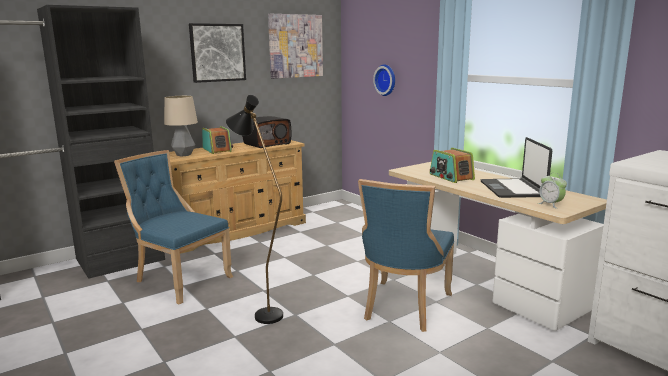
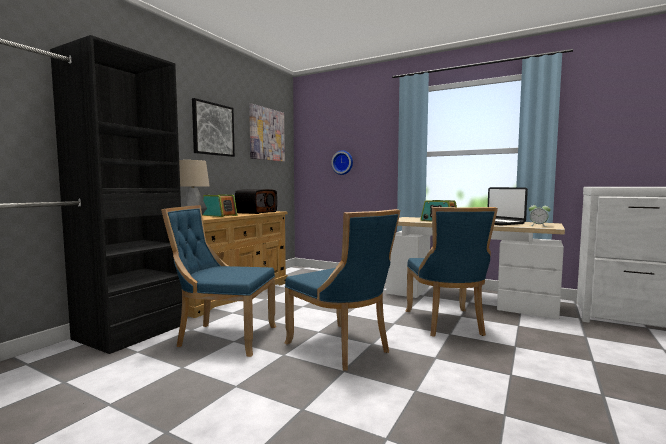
camera: 25 degrees left, 10 degrees down
(262, 313) = (341, 348): black floor lamp -> blue chair

